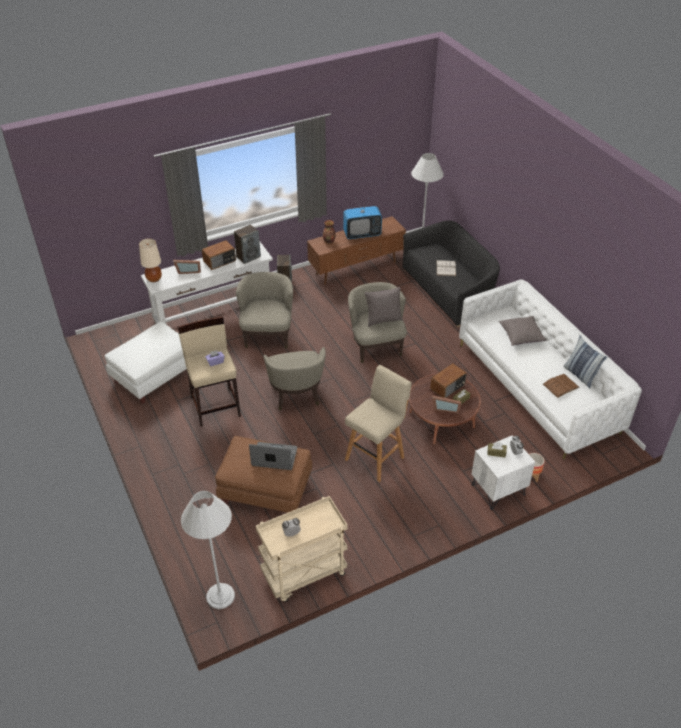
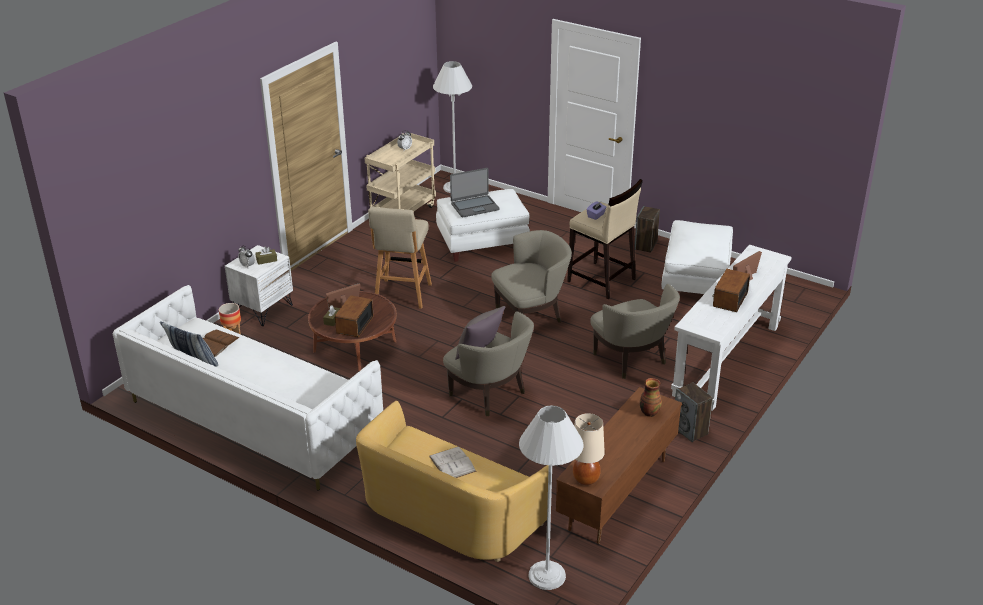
camera: 150 degrees right, 10 degrees down
(154, 279) = (770, 257): beige table lamp -> beige table lamp (586, 479)
(248, 256) = (704, 317): speaker -> speaker (645, 245)
(266, 490) = (482, 244): brown ottoman -> white ottoman
(296, 396) = (531, 315): beige armchair -> beige armchair turned 105 degrees clockwise
(362, 234) = (615, 443): television -> none
(449, 290) = (447, 513): black sofa -> yellow sofa
(521, 336) = (286, 383): grey pillow -> none

